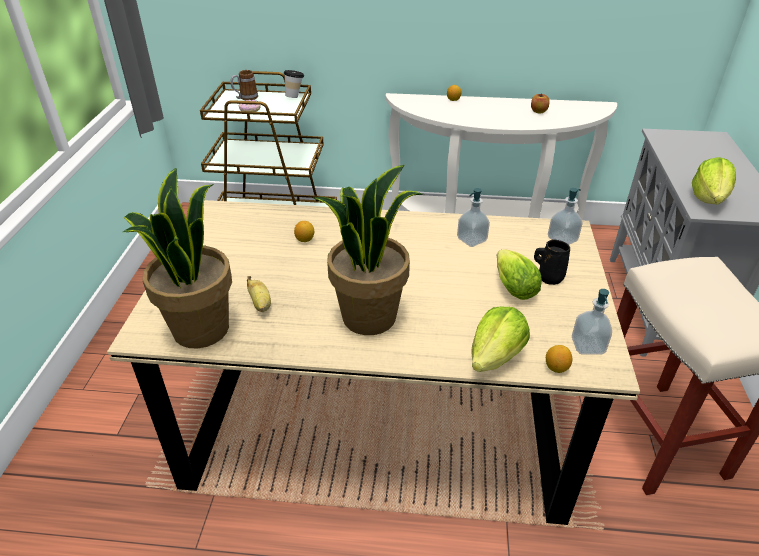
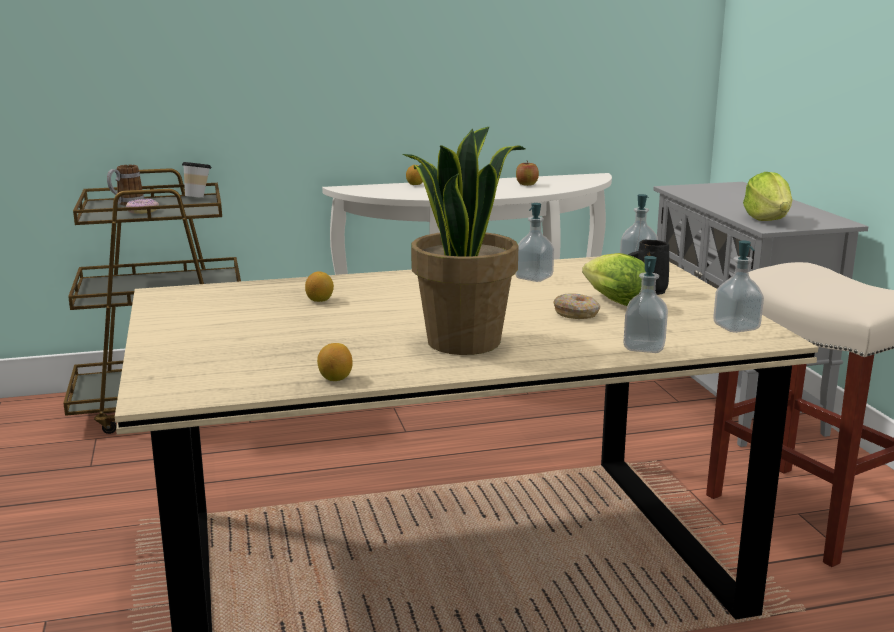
camera: 20 degrees left, 20 degrees down
(200, 328) = (240, 380): potted plant -> none
(260, 304) = (308, 352): banana -> none
(473, 298) = (576, 314): none -> donut
(496, 357) = (644, 347): lettuce -> soap dispenser
(556, 367) = (717, 345): lemon -> lemon (335, 378)

